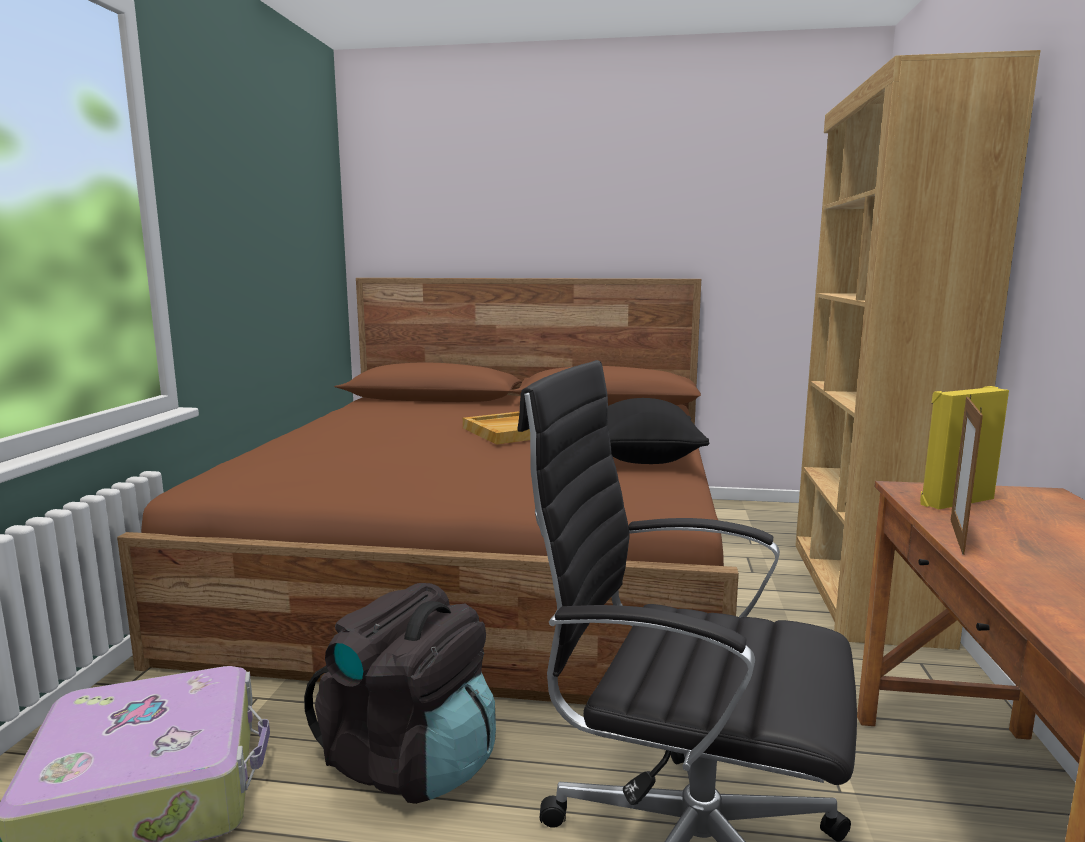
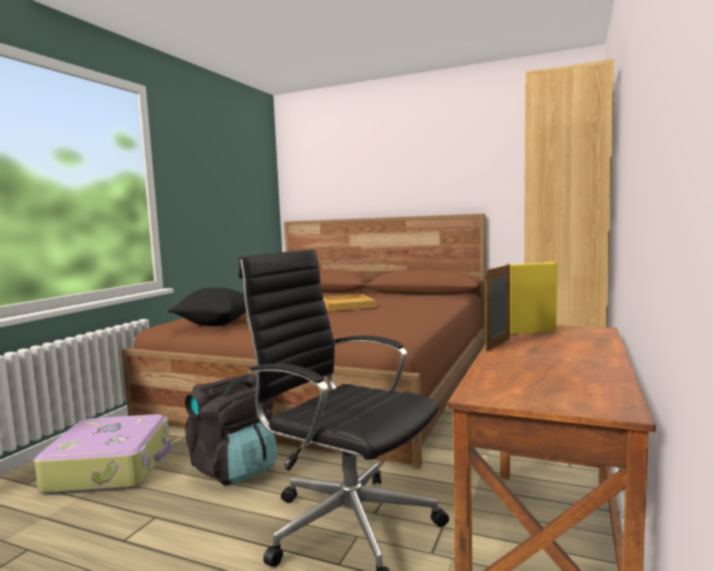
camera: 15 degrees right, 5 degrees down
(643, 459) = (406, 319): black pillow -> black pillow (217, 324)

